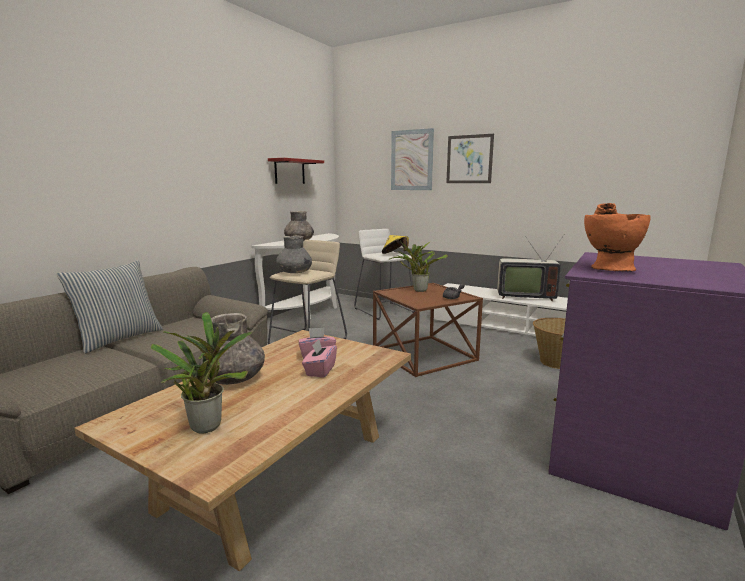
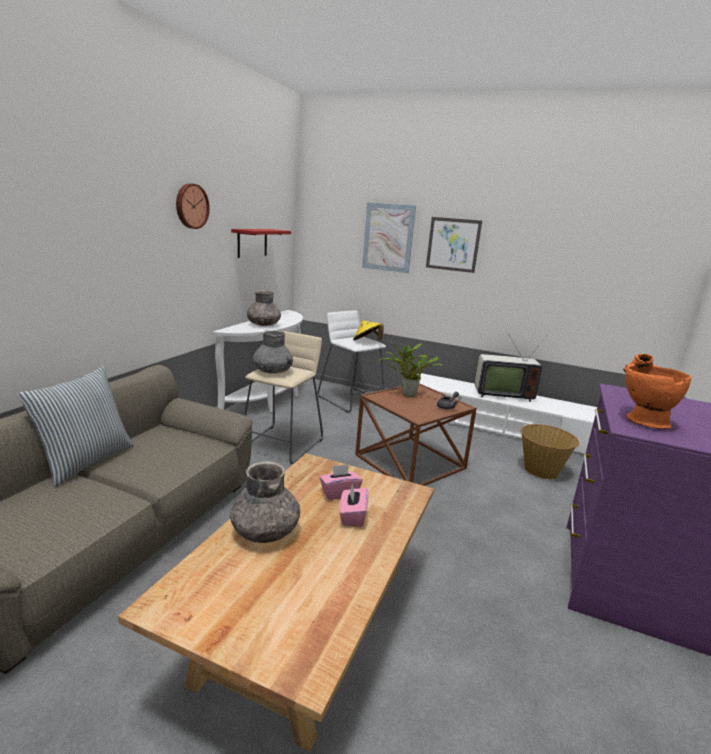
camera: 10 degrees left, 5 degrees up
(208, 424) = (269, 602): potted plant -> none
(227, 136) = (191, 206): none -> wall clock

